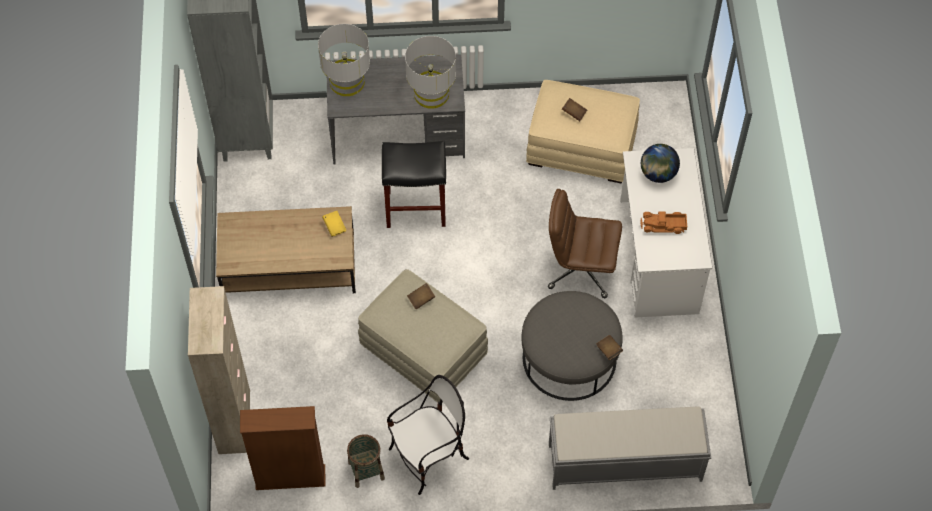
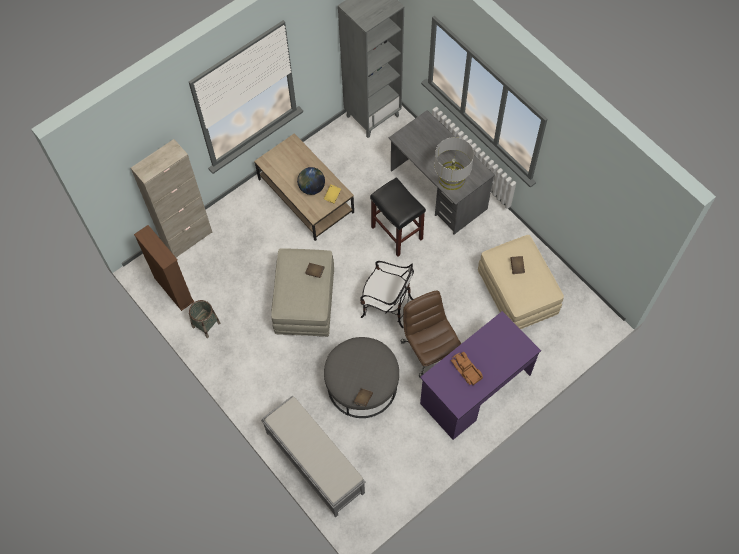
camera: 55 degrees right, 5 degrees up
(346, 82) = (421, 130): grey table lamp -> none
(429, 457) = (238, 352): chair -> chair (387, 307)
(658, 174) = (502, 342): globe -> globe (311, 188)
(658, 257) = (475, 389): white desk -> purple desk

